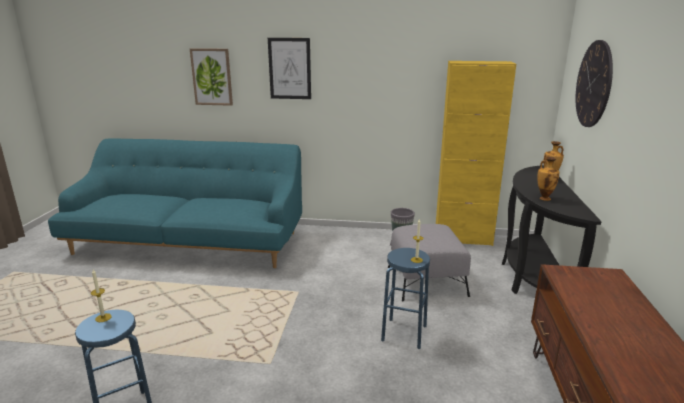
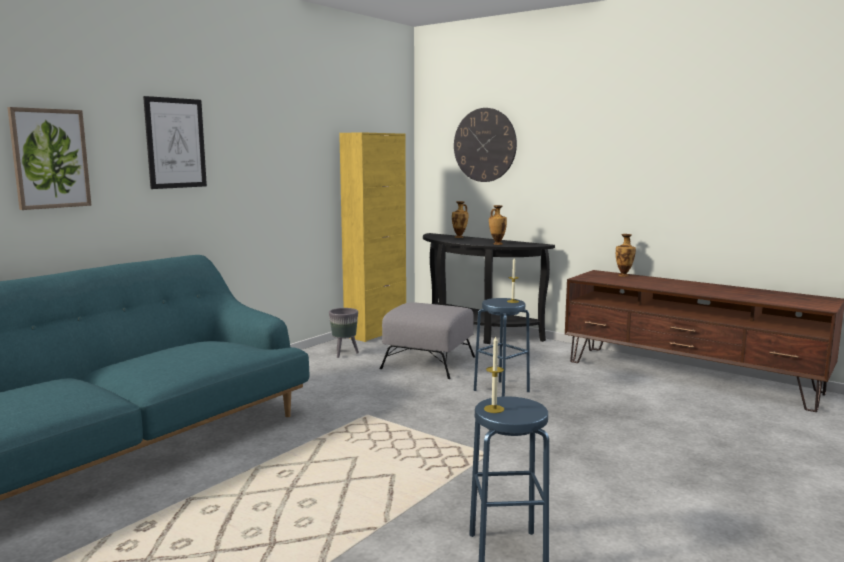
camera: 60 degrees left, 10 degrees down
(625, 292) = (624, 275): none -> vase

